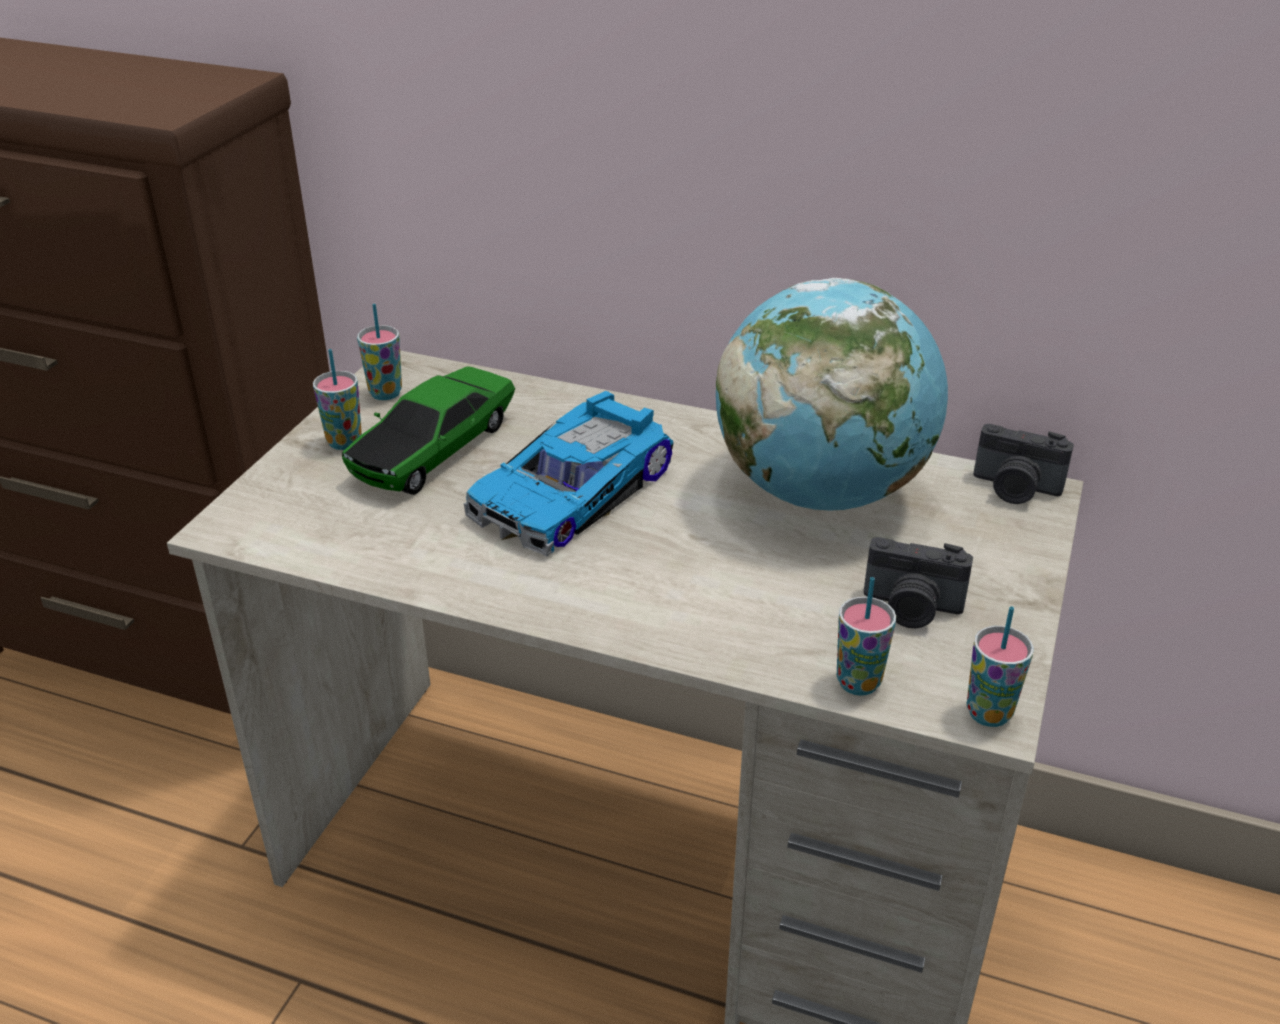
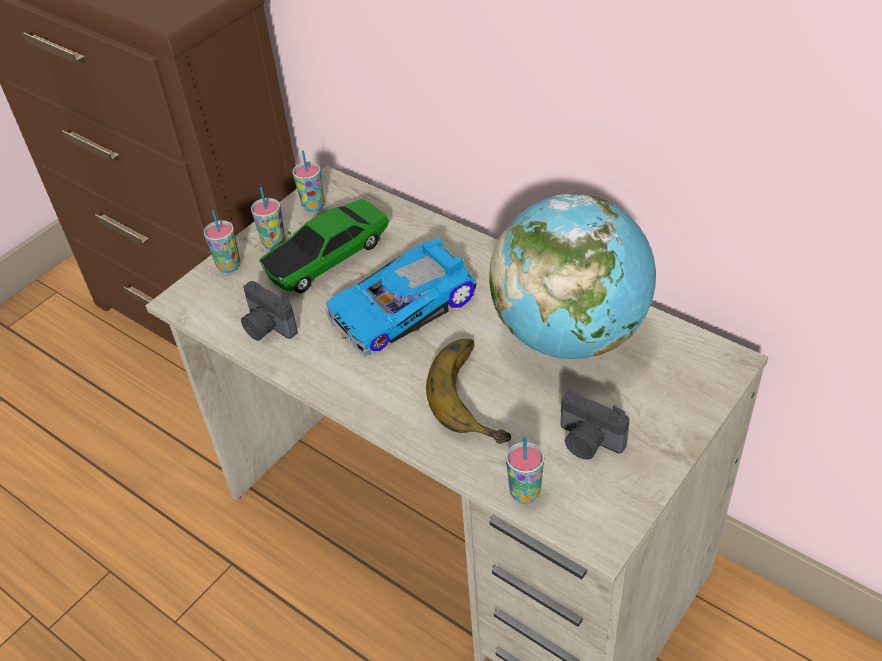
camera: 20 degrees right, 10 degrees up
(731, 576) = (478, 394): none -> banana
(988, 713) = (601, 535): cup -> cup (229, 266)
(1015, 489) = (712, 355): camera -> camera (267, 328)

